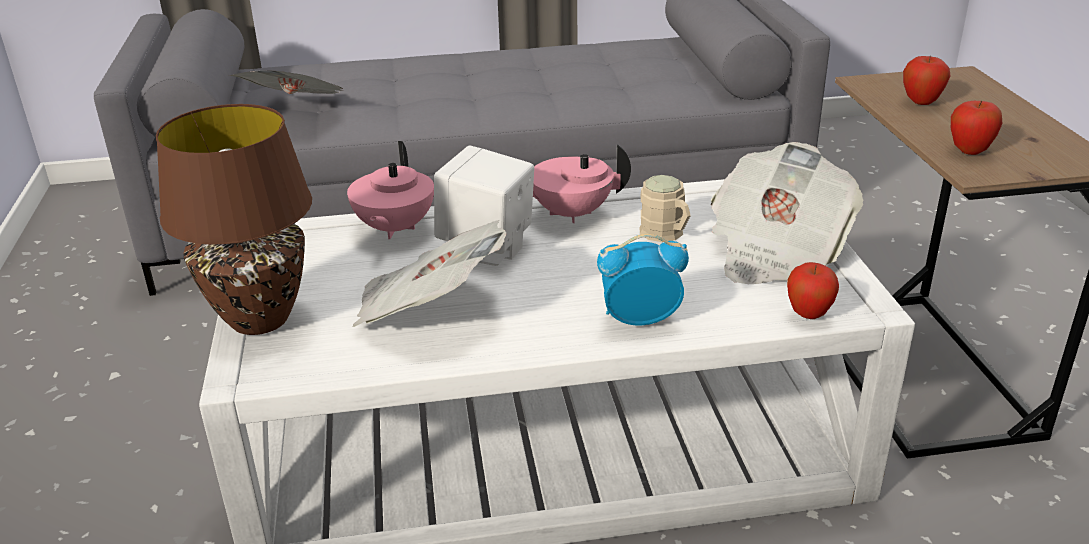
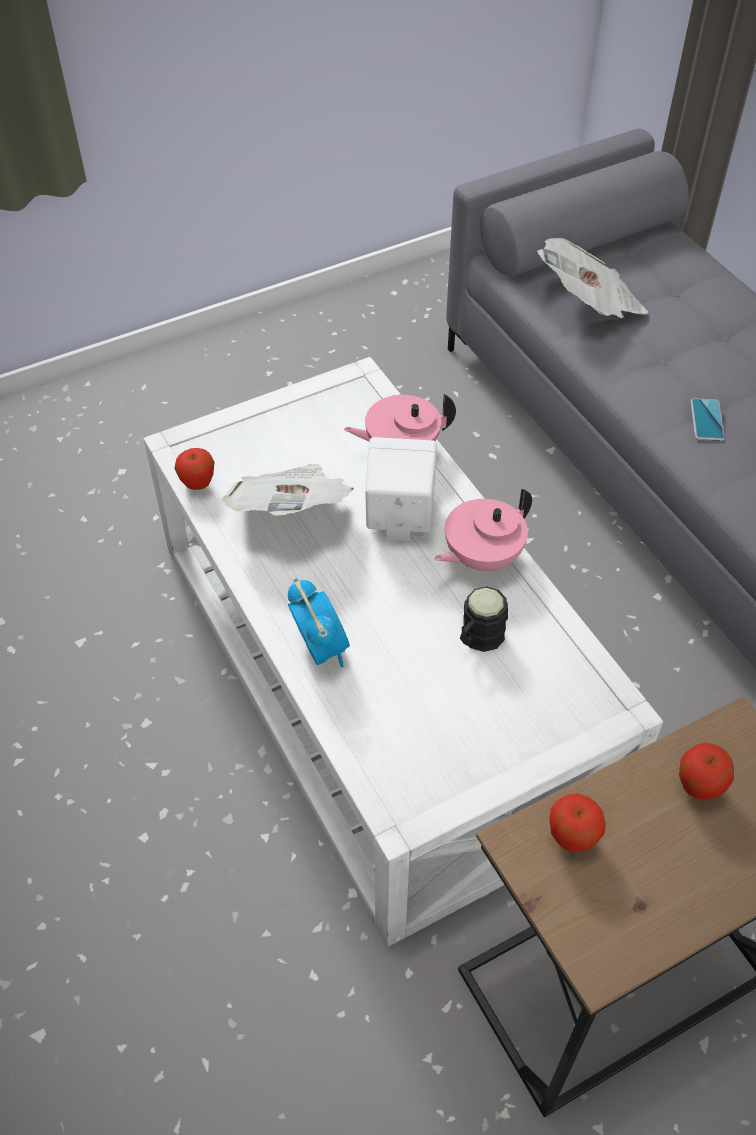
camera: 70 degrees right, 20 degrees up
(260, 318) = (245, 425): brown table lamp -> none
(484, 98) = (707, 420): none -> phone
(570, 213) = (481, 557): pink teapot -> pink teapot turned 105 degrees counterclockwise
(666, 234) = (477, 639): beige mug -> black mug
(776, 251) = (482, 732): newspaper -> none
(808, 314) = (370, 771): apple -> apple (198, 484)

